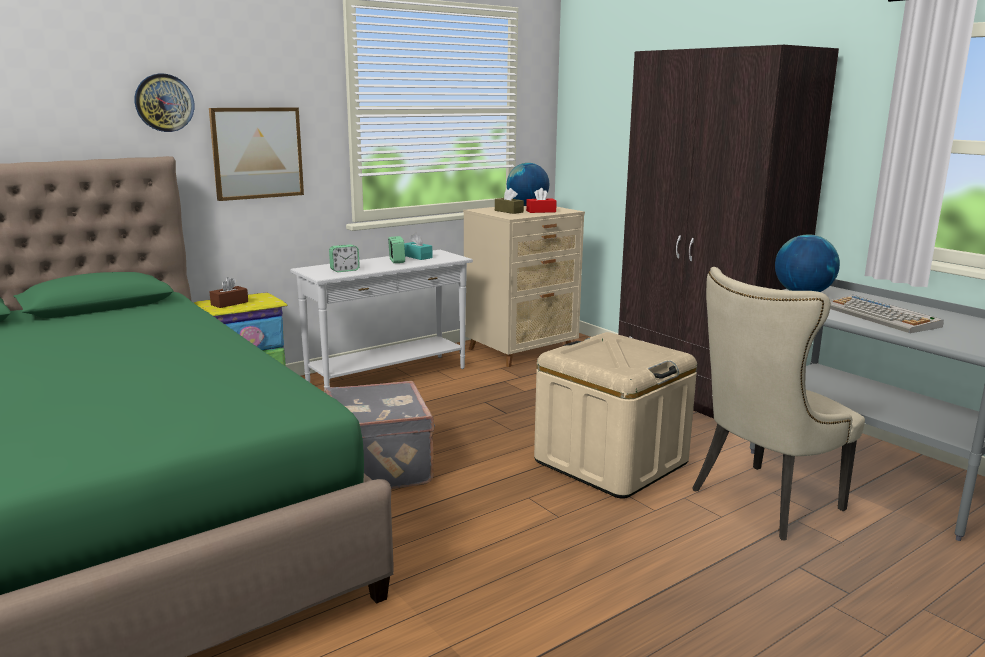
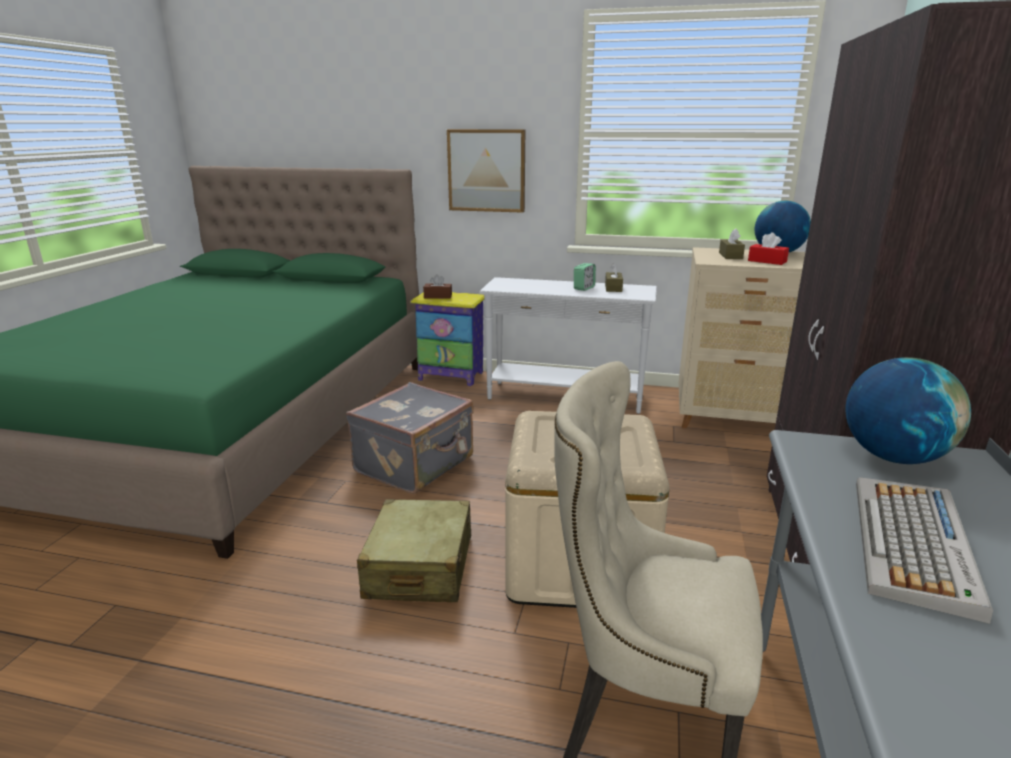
camera: 50 degrees right, 5 degrees up
(164, 103) = (414, 124): wall clock -> none
(344, 270) = (522, 287): alarm clock -> none
(417, 256) = (613, 288): turquoise tissue box -> brown tissue box
(535, 516) = (419, 567): none -> beige suitcase

